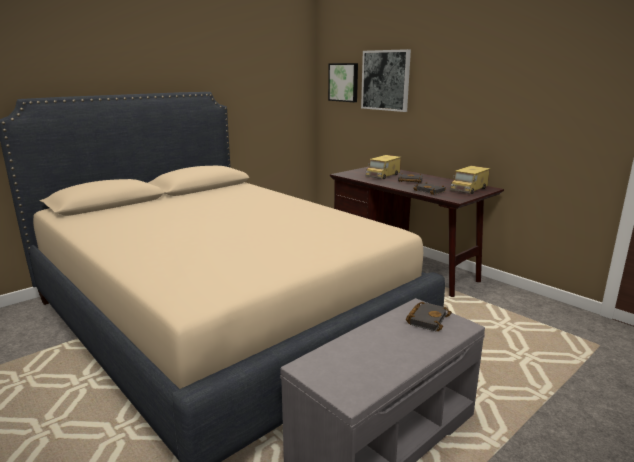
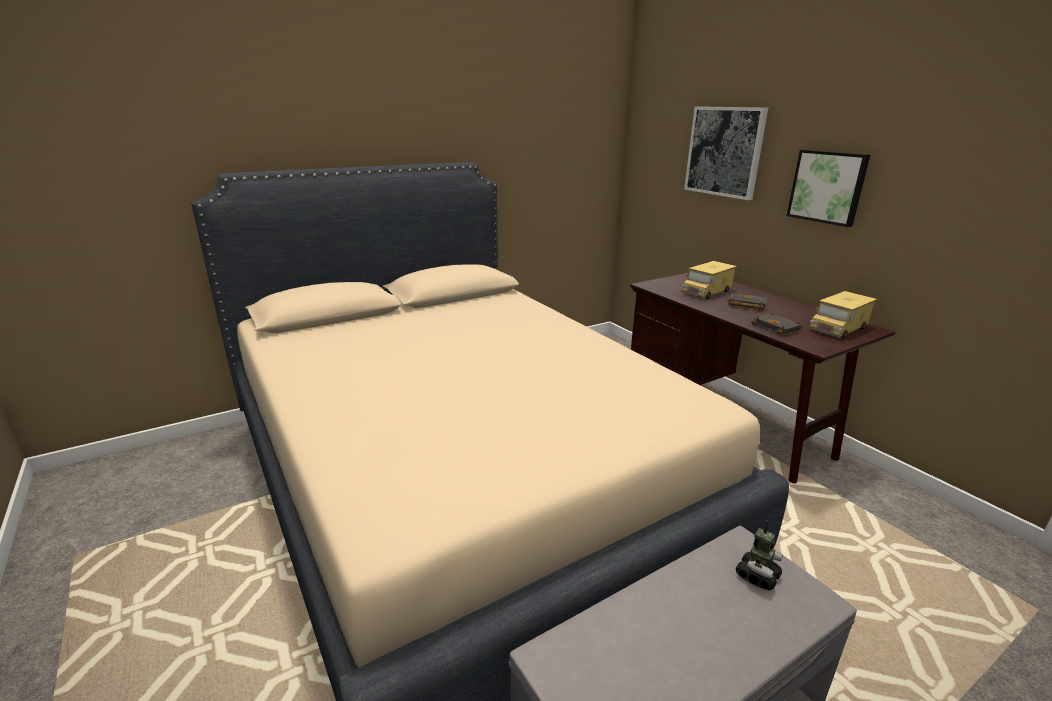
camera: 10 degrees right, 5 degrees up
(344, 82) = (663, 150): picture -> picture (828, 187)
(427, 319) = (757, 576): black book -> toy robot

